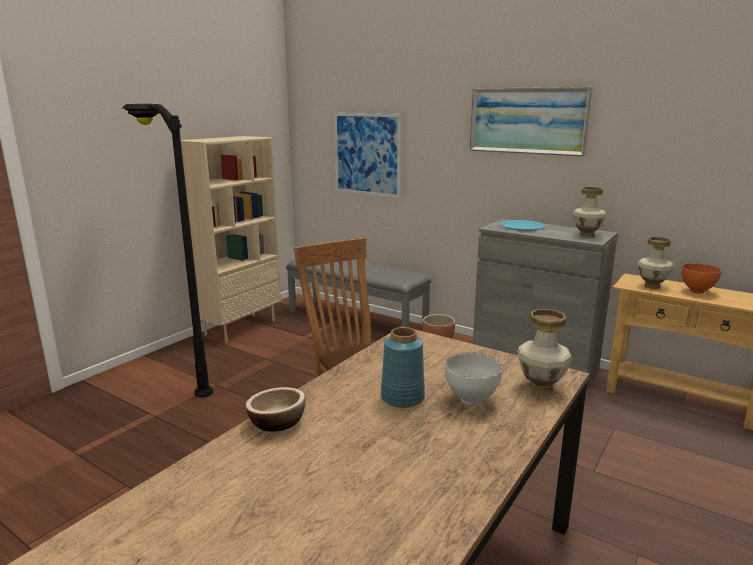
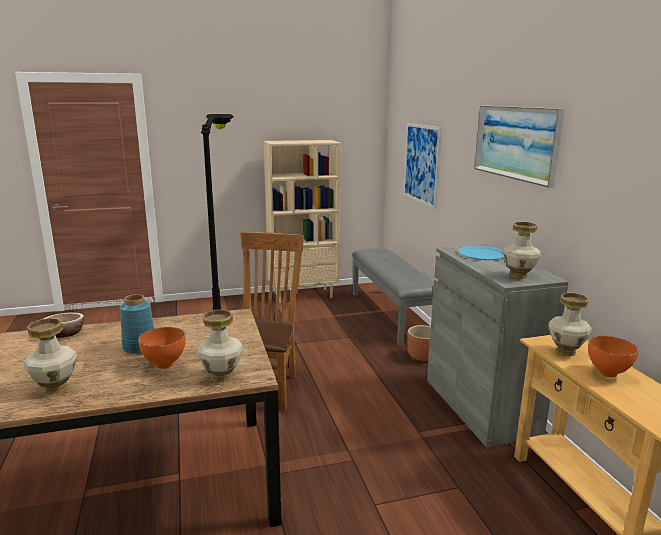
camera: 40 degrees right, 0 degrees up
(436, 474) = (55, 389): none -> vase
(470, 401) = (164, 365): white bowl -> orange bowl

